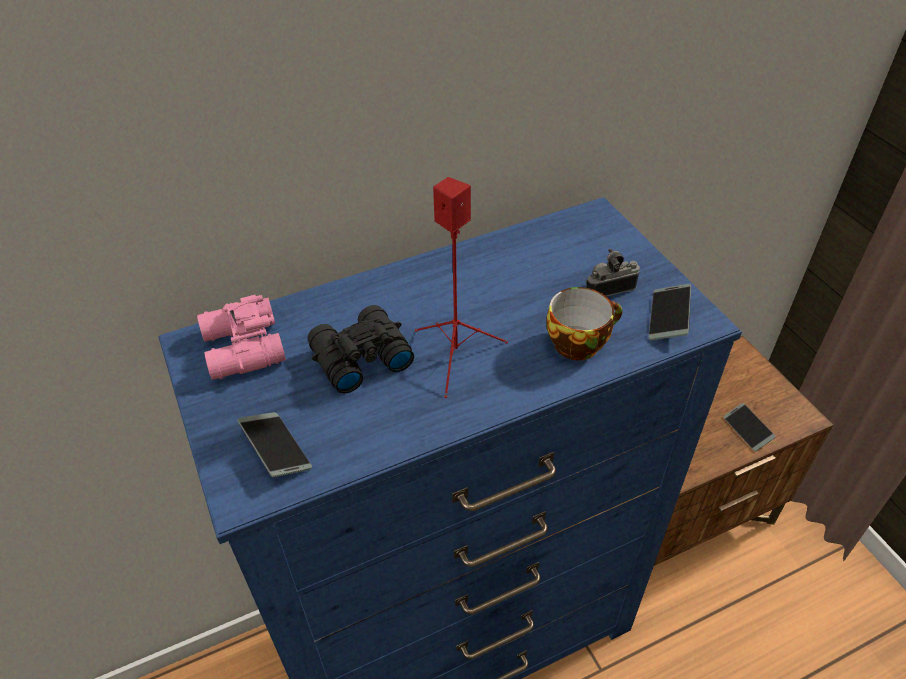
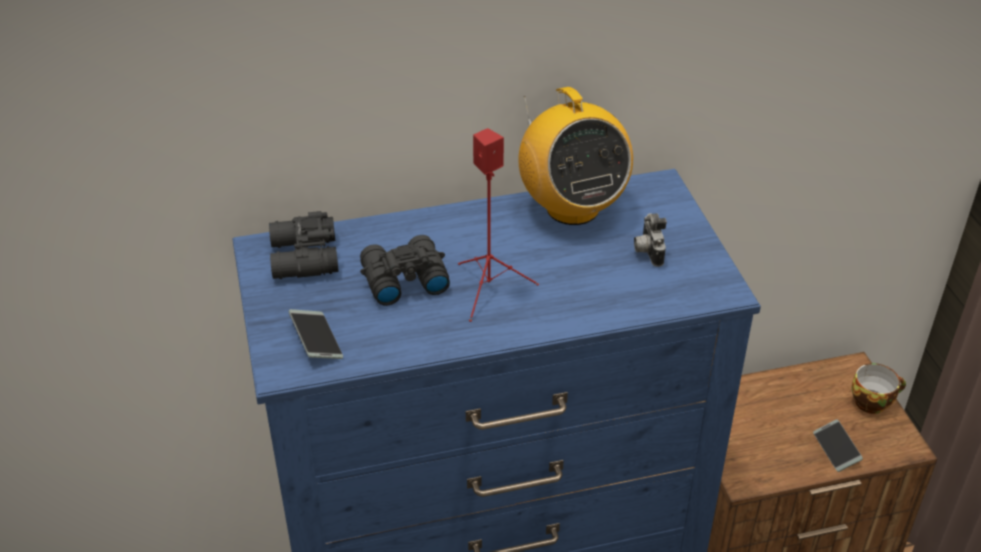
camera: 10 degrees right, 5 degrees down
(242, 350) = (302, 259): pink binoculars -> black binoculars
(516, 251) = (572, 208): none -> radio
(578, 342) = (603, 293): cup -> cup (872, 401)
(607, 288) = (647, 251): camera -> camera turned 90 degrees counterclockwise
(668, 317) = (695, 284): phone -> none

